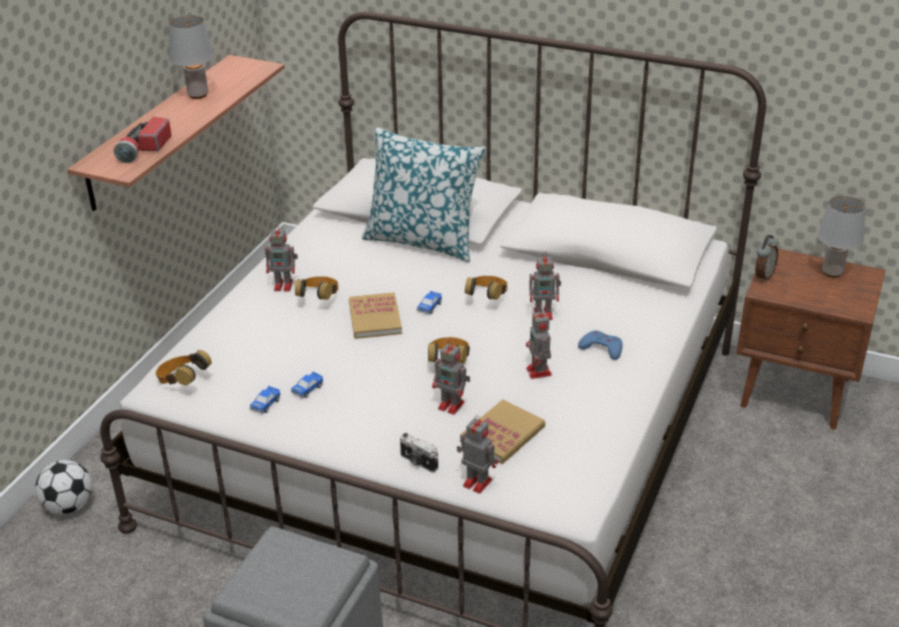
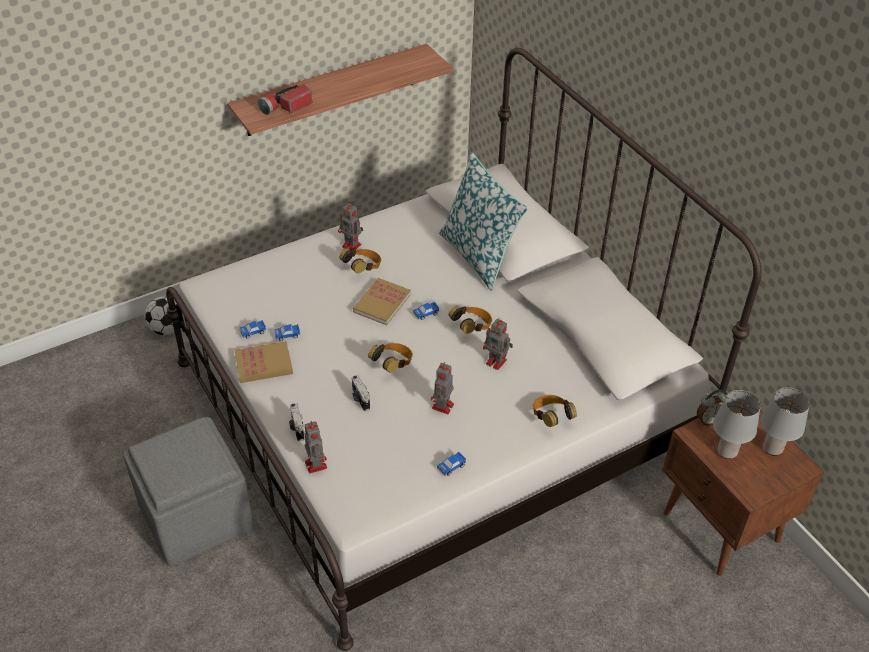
camera: 35 degrees right, 10 degrees up
(183, 381) = (224, 288): headphones -> headphones (551, 418)
(198, 95) = (366, 73): grey table lamp -> grey table lamp (726, 452)
(452, 406) = (360, 399): toy robot -> camera
(502, 434) = (368, 439): book -> book (264, 364)
(601, 348) = (506, 413): blue game controller -> none
(607, 414) = (451, 466): none -> toy car

